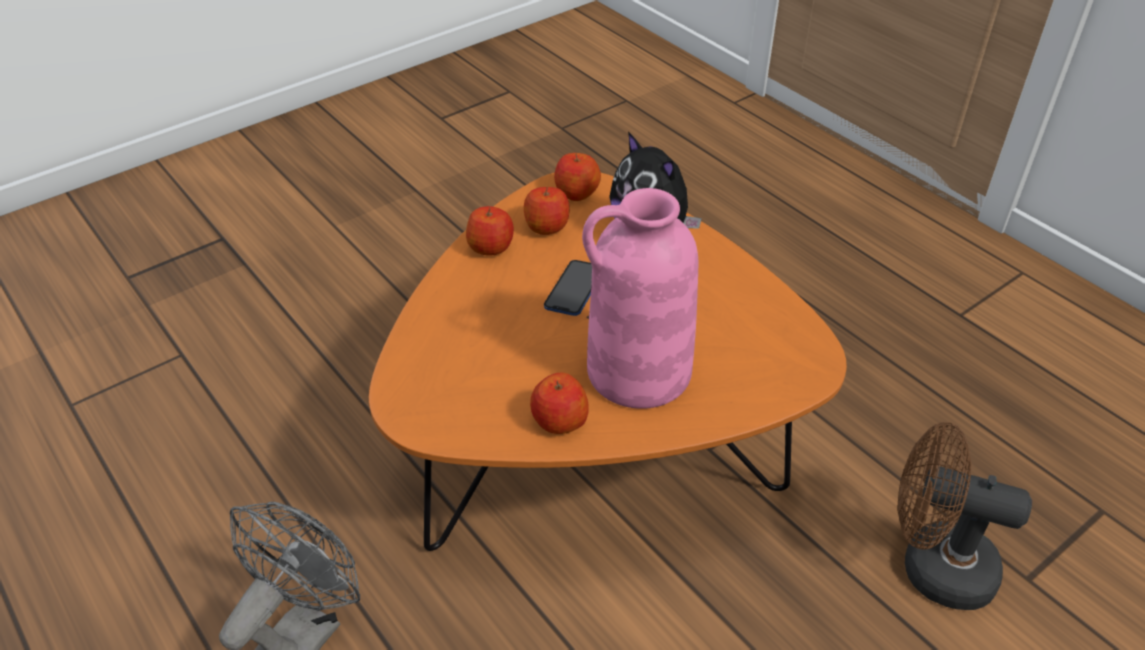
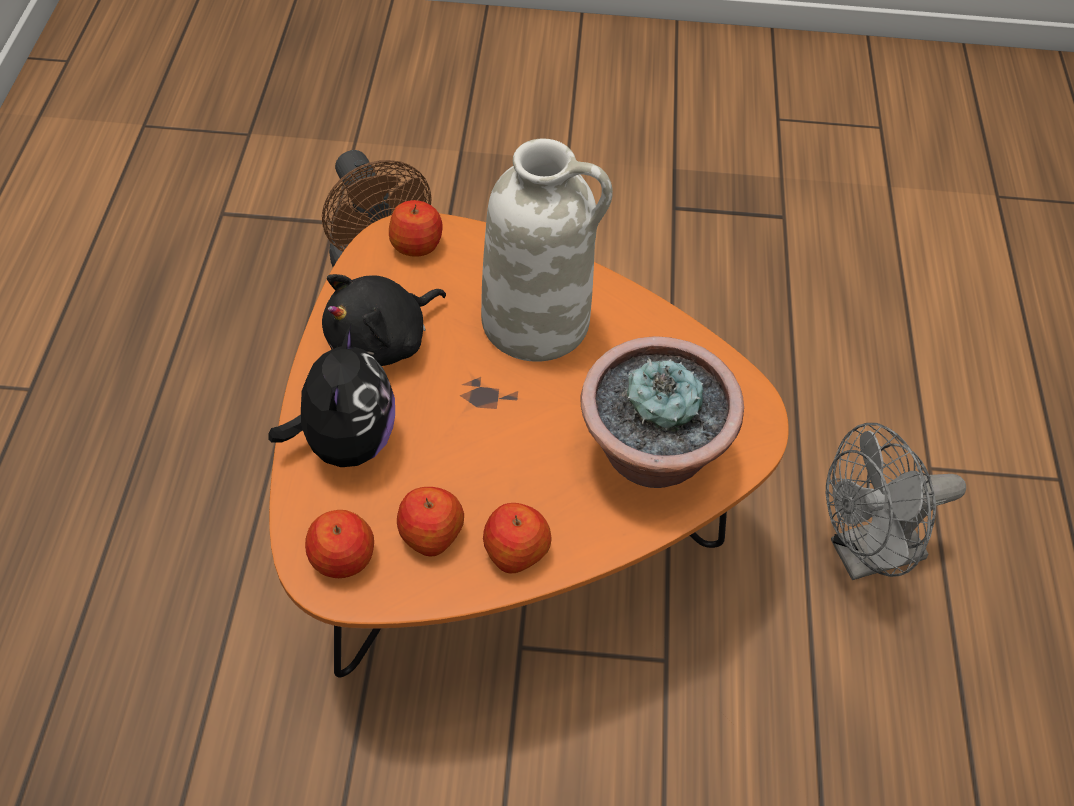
camera: 140 degrees left, 10 degrees up
(461, 341) = (651, 456): none -> potted plant
(559, 420) = (641, 328): apple -> apple (416, 244)
(574, 289) = (494, 434): phone -> none
(637, 372) = (537, 321): pink vase -> white vase
(714, 292) = (382, 340): none -> black plush toy

